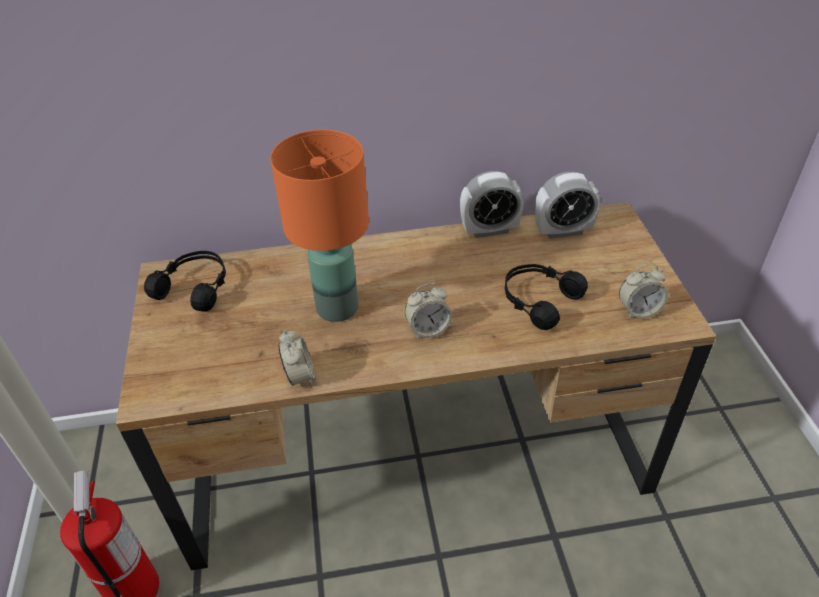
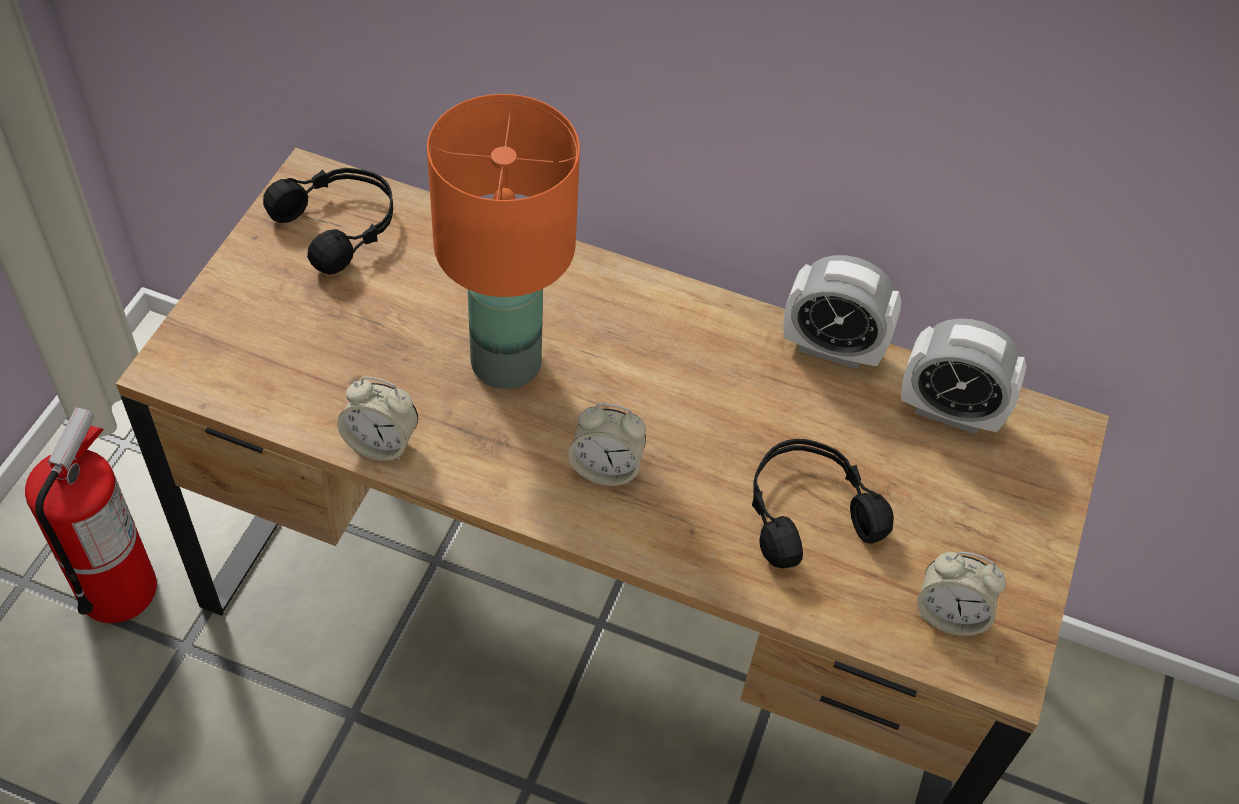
camera: 25 degrees right, 10 degrees up
(300, 376) = (381, 443): alarm clock -> alarm clock turned 90 degrees clockwise

